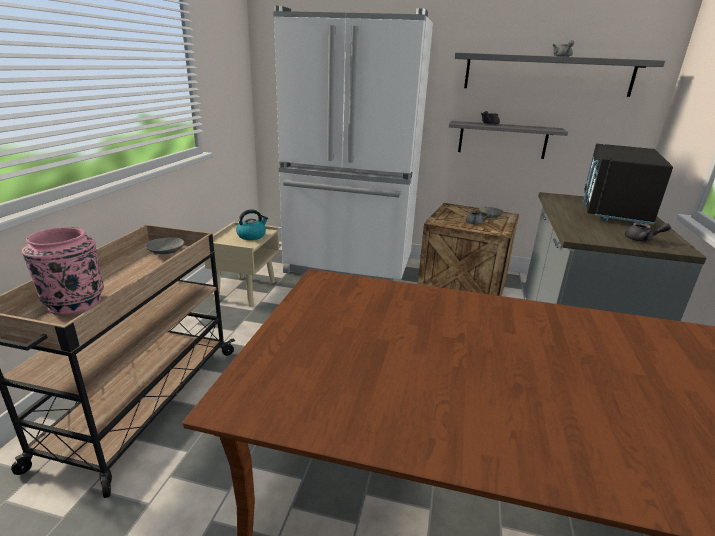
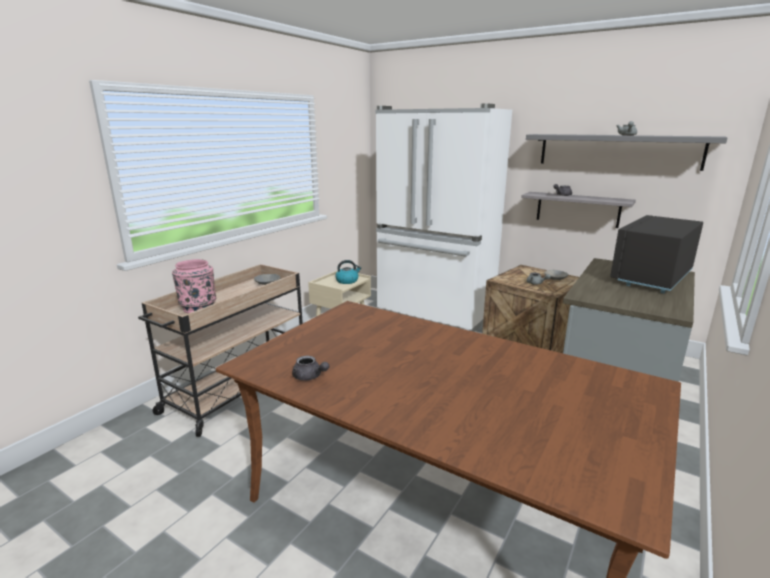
camera: 20 degrees right, 5 degrees down
(642, 240) = (644, 303): grey teapot -> grey teapot (309, 377)

